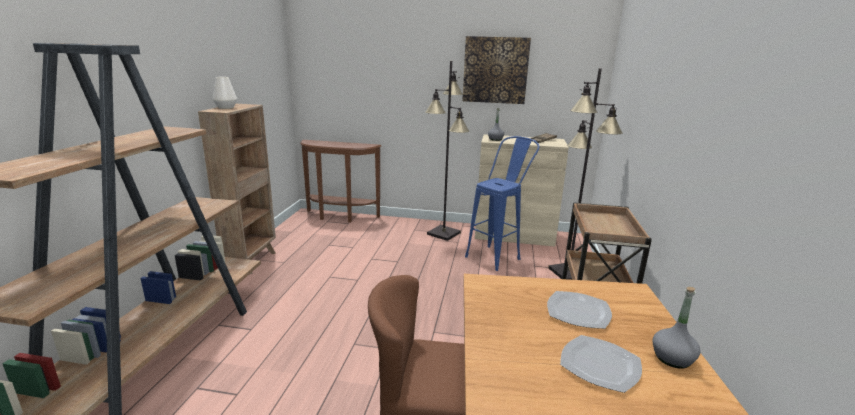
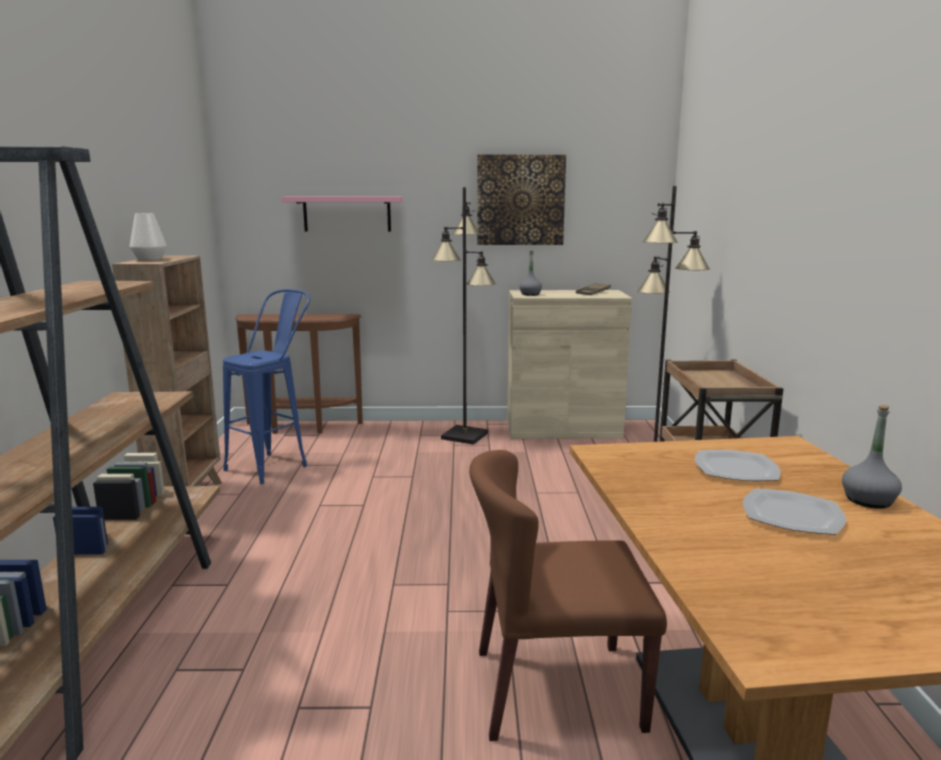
camera: 10 degrees left, 5 degrees down
(374, 75) = (347, 213): none -> pink shelf
(497, 256) = (551, 456): blue stool -> blue stool (275, 465)

